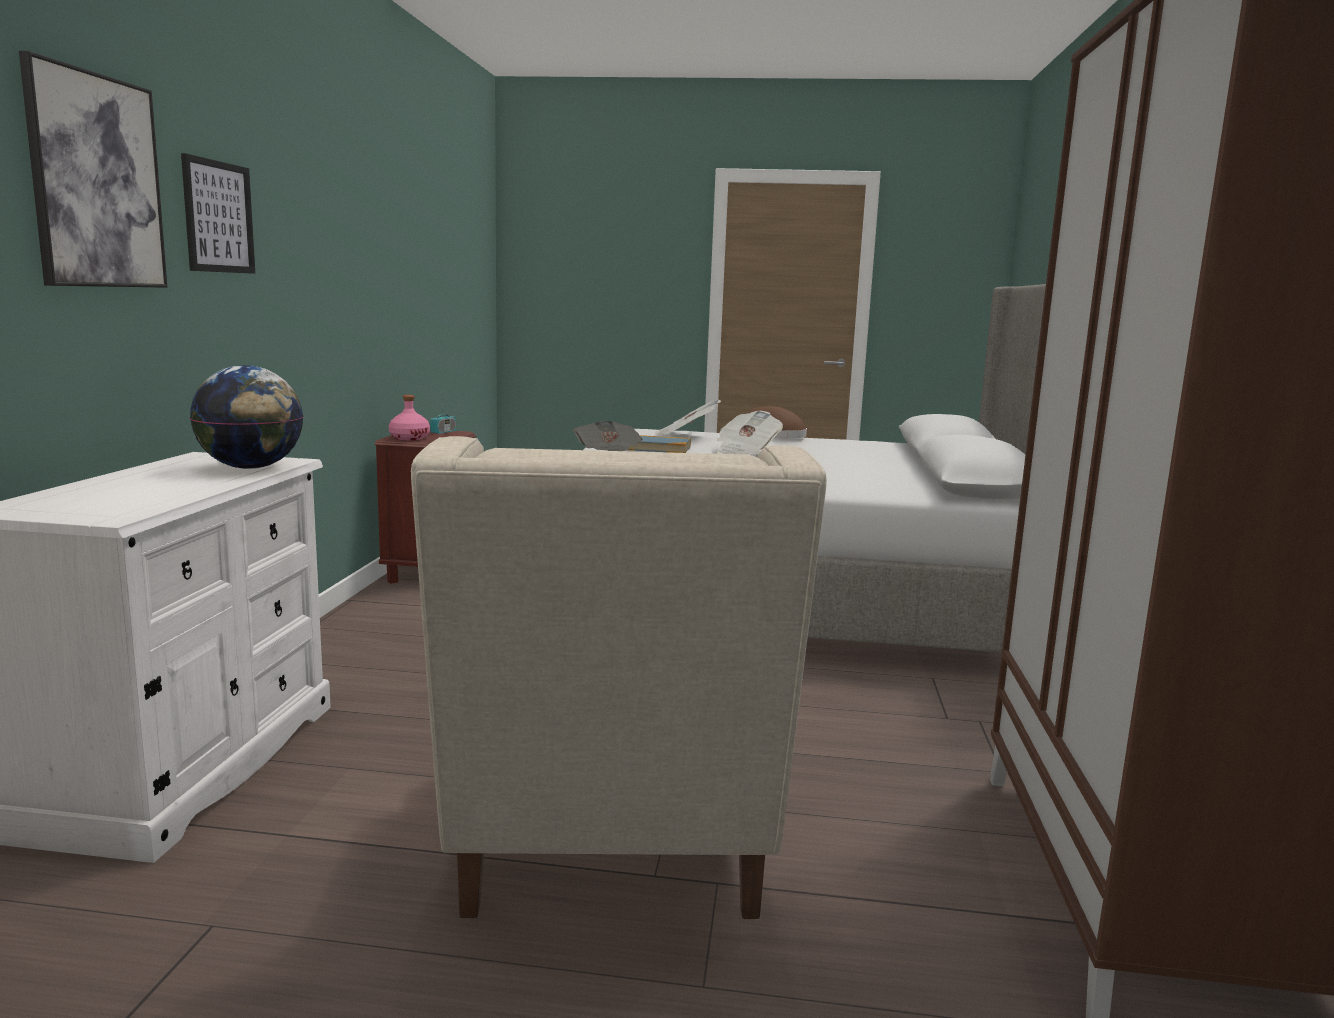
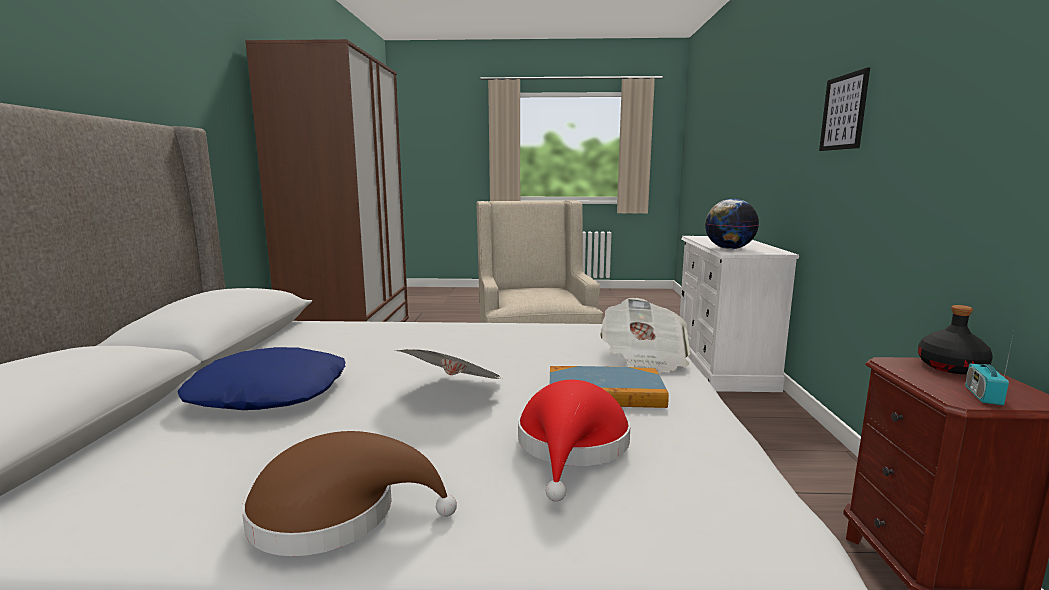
camera: 175 degrees right, 0 degrees up
(96, 181) = (794, 114): picture -> none
(409, 438) = (952, 367): pink bottle -> black bottle
(686, 435) = (572, 447): newspaper -> red hat
(863, 460) = (270, 393): none -> blue pillow

